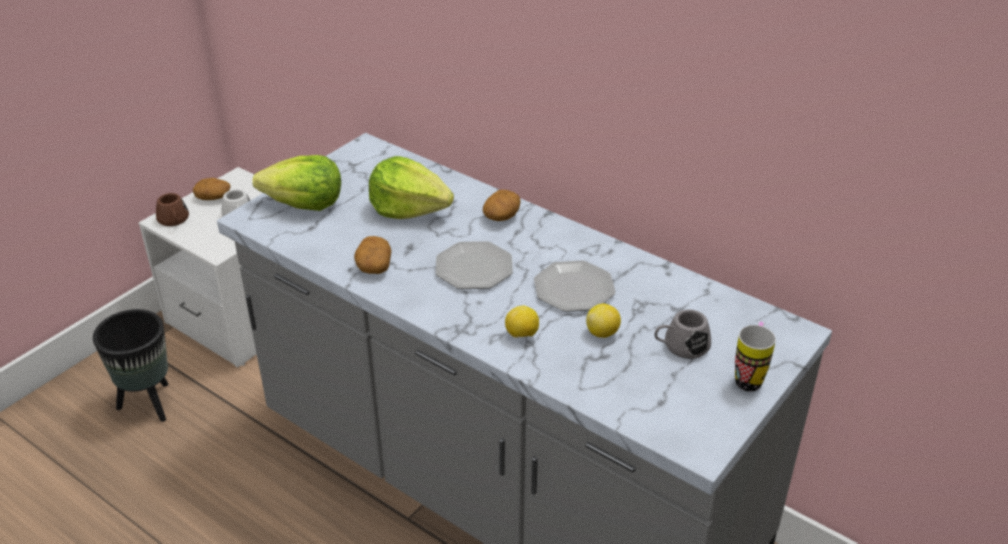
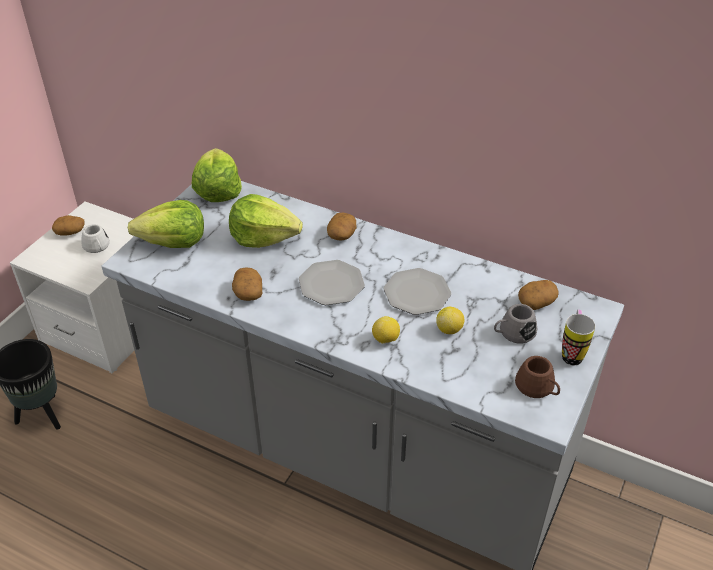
camera: 10 degrees left, 5 degrees up
(174, 221) = (41, 257): brown mug -> brown mug (538, 388)
(370, 155) = (217, 190): none -> lettuce
(719, 315) = (536, 302): none -> potato

